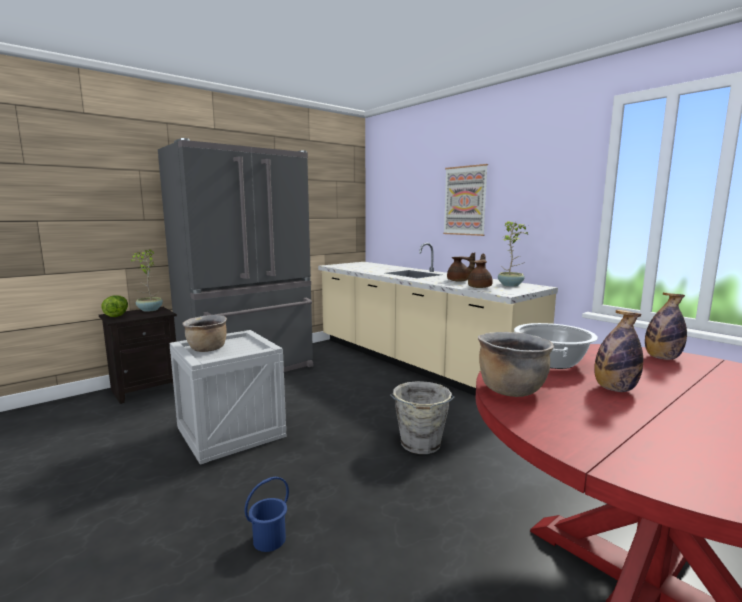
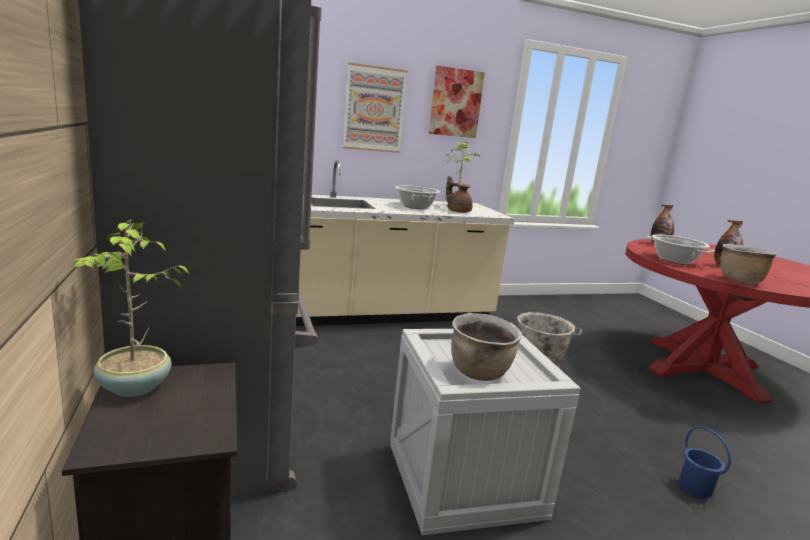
camera: 70 degrees left, 5 degrees up
(117, 315) = (134, 434): lettuce -> none
(459, 281) = (416, 207): brown teapot -> cooking pot
(533, 184) = (455, 103): none -> picture

